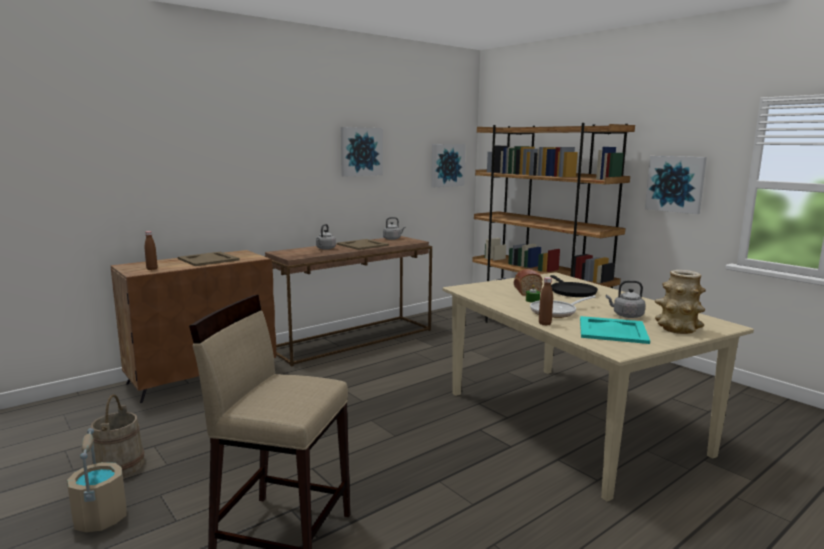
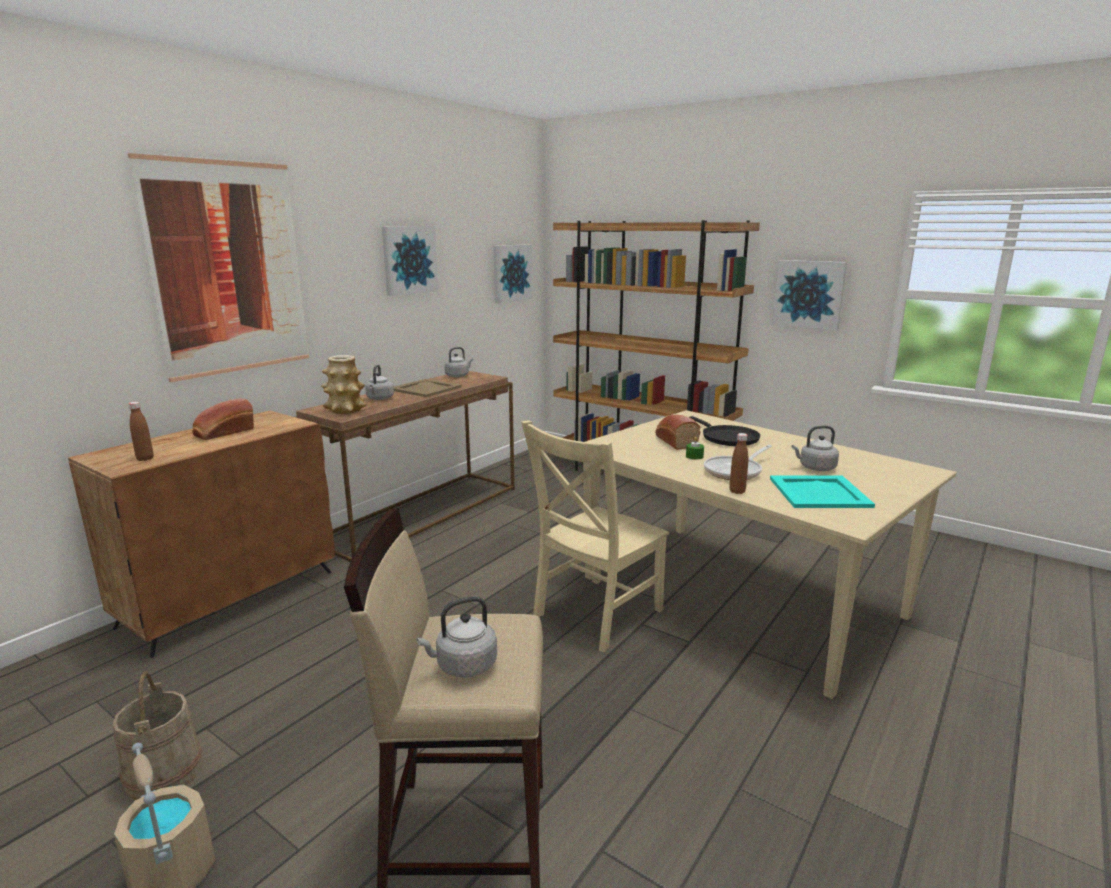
camera: 15 degrees left, 5 degrees up
(208, 259) = (223, 433): beige tray -> bread
(226, 151) = (229, 268): none -> picture
(273, 398) = (463, 666): none -> grey kettle
(446, 418) = (594, 615): none -> beige chair
(677, 329) = (883, 482): vase -> vase (345, 410)

